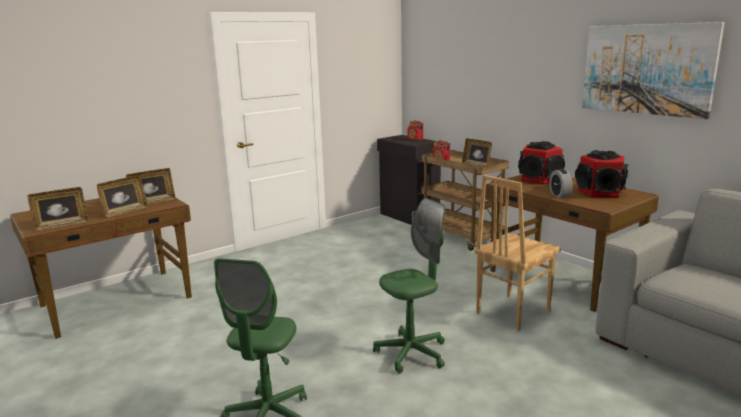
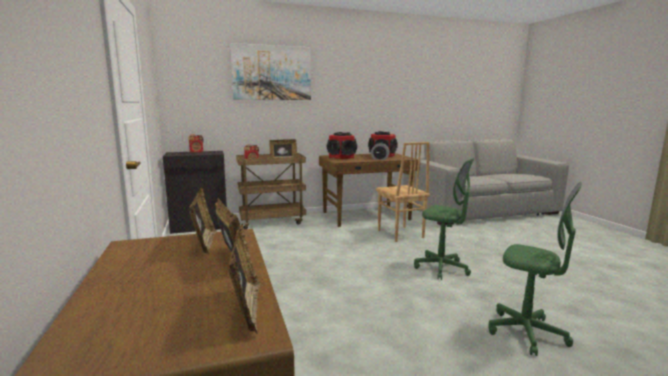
camera: 70 degrees left, 5 degrees down
(411, 353) = (441, 268): green office chair -> green office chair turned 135 degrees clockwise
(646, 69) = (381, 85): picture -> picture (272, 73)

